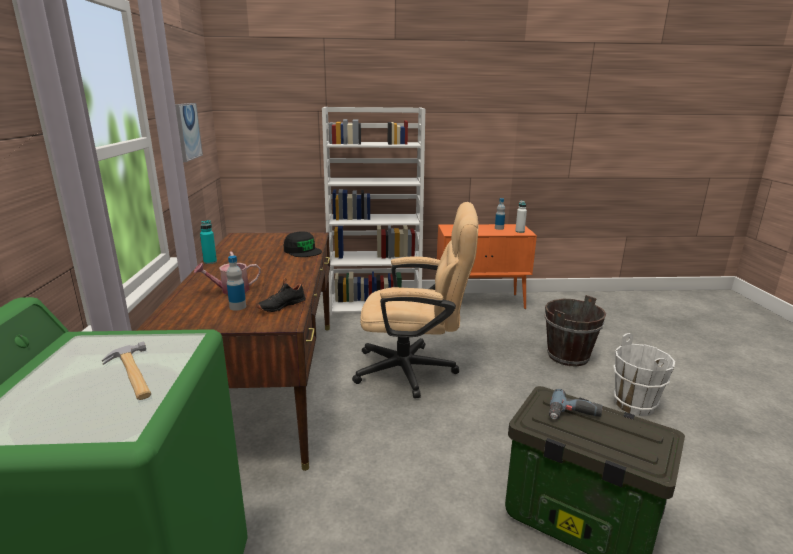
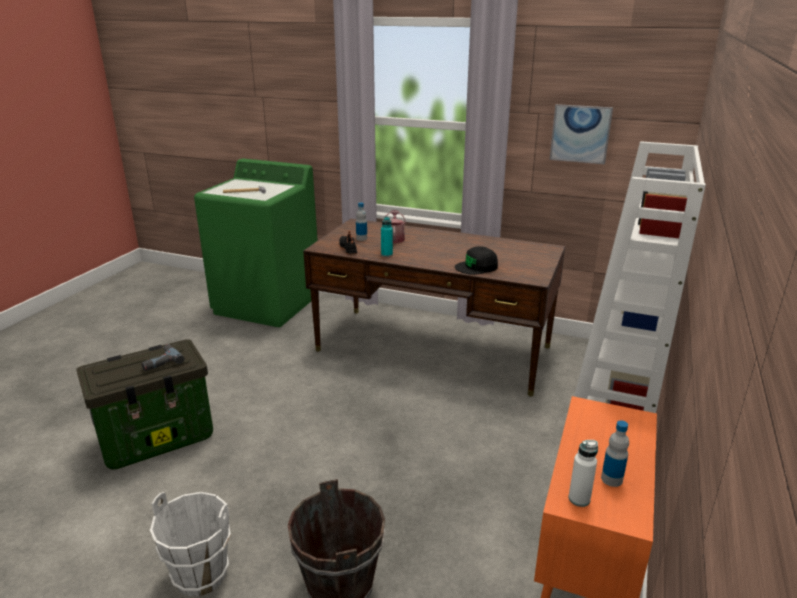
camera: 115 degrees right, 5 degrees up
(210, 262) = (468, 236): turquoise bottle -> turquoise bottle (386, 254)
(415, 370) = (401, 429): beige office chair -> none

